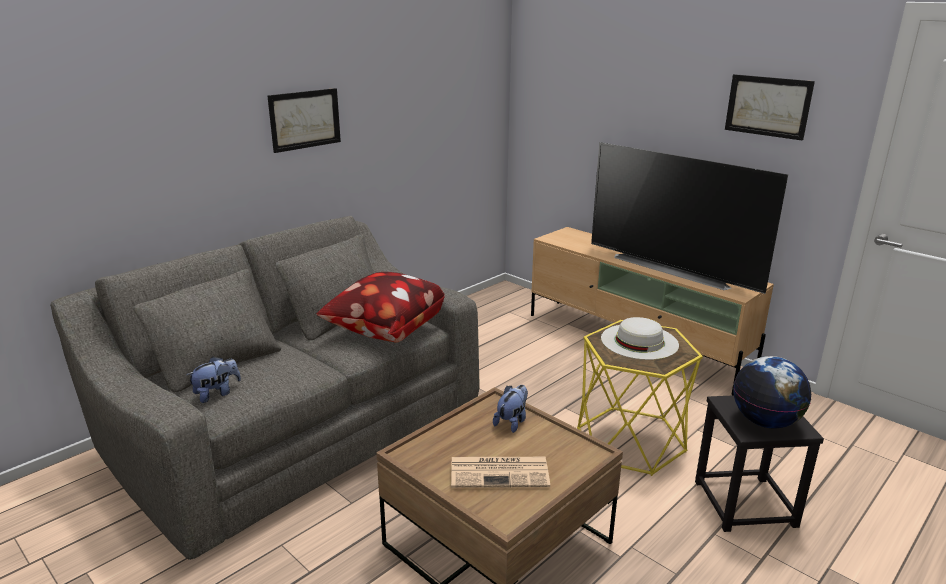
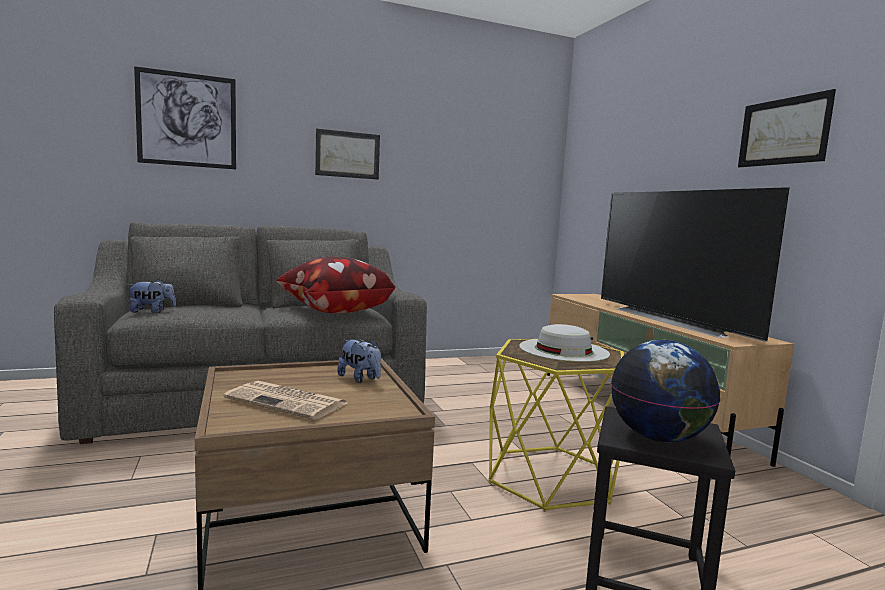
camera: 25 degrees right, 15 degrees down
(115, 118) = (187, 120): none -> picture
(512, 422) = (360, 379): plush toy -> plush toy turned 75 degrees clockwise

